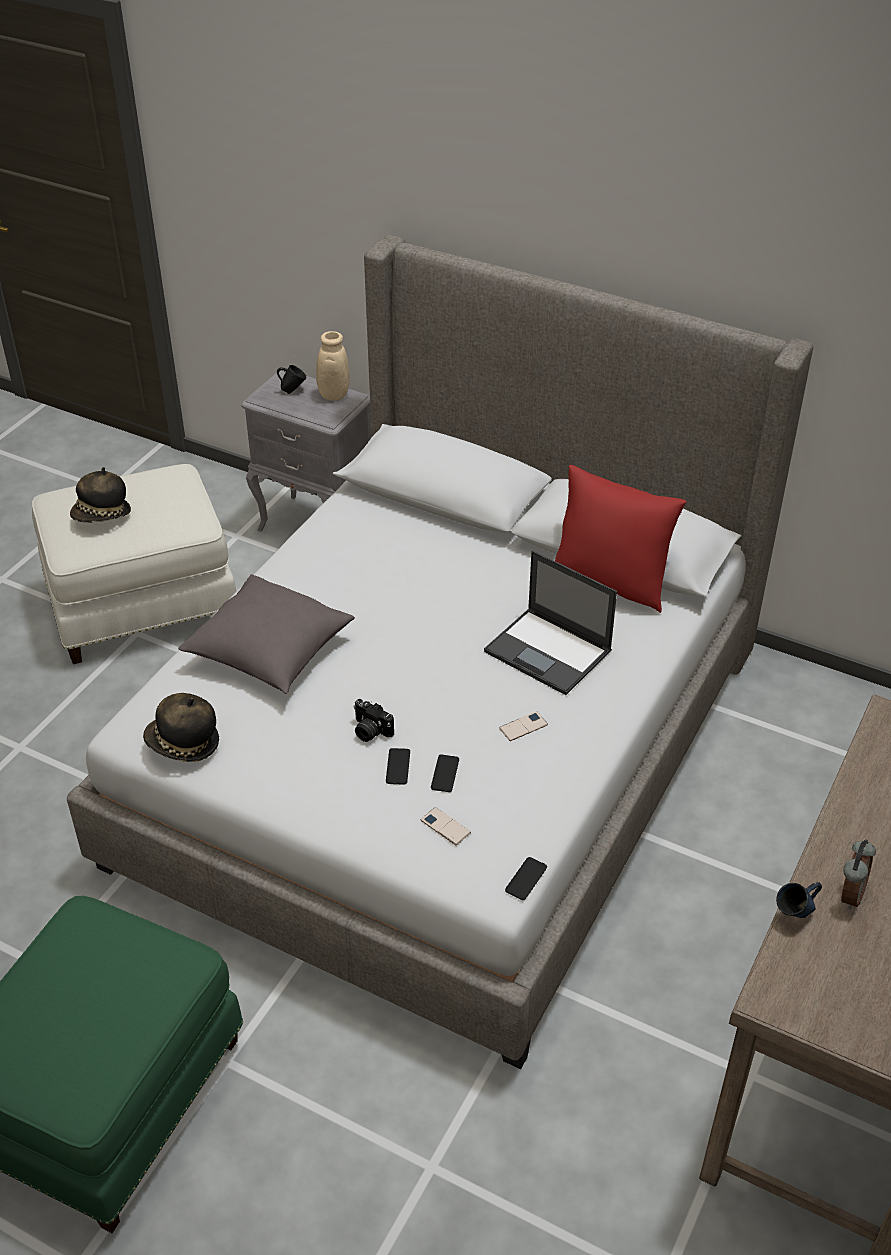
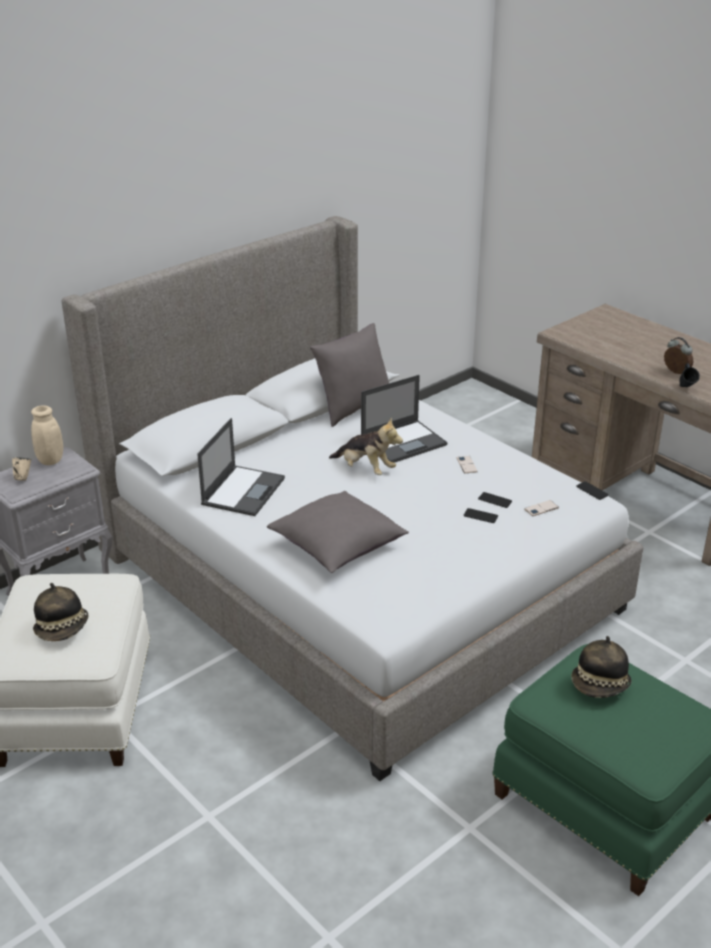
camera: 70 degrees left, 10 degrees down
(183, 744) = (418, 599): hat -> hat (600, 686)
(293, 391) = (22, 478): black mug -> beige mug
(358, 547) = (243, 490): none -> laptop
(370, 731) = (442, 520): camera -> none
(460, 633) = (365, 469): none -> plush toy
(610, 583) = (353, 408): red pillow -> grey pillow

